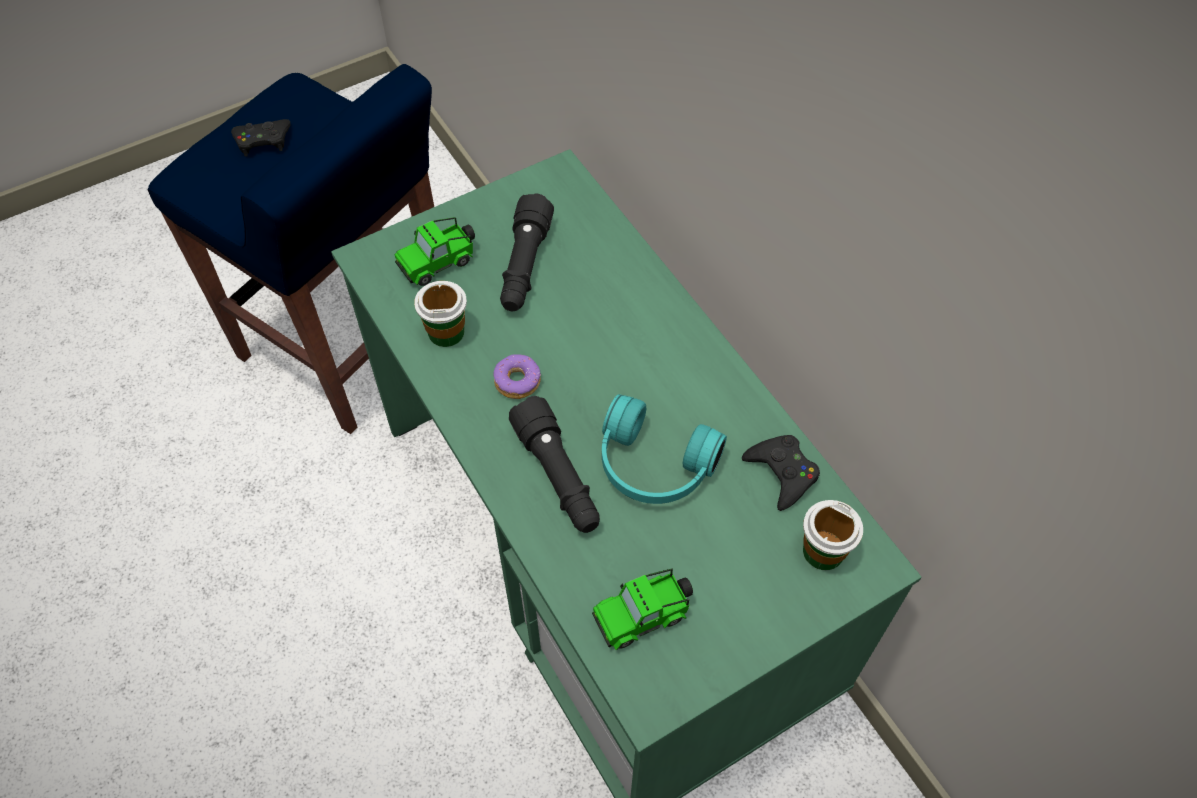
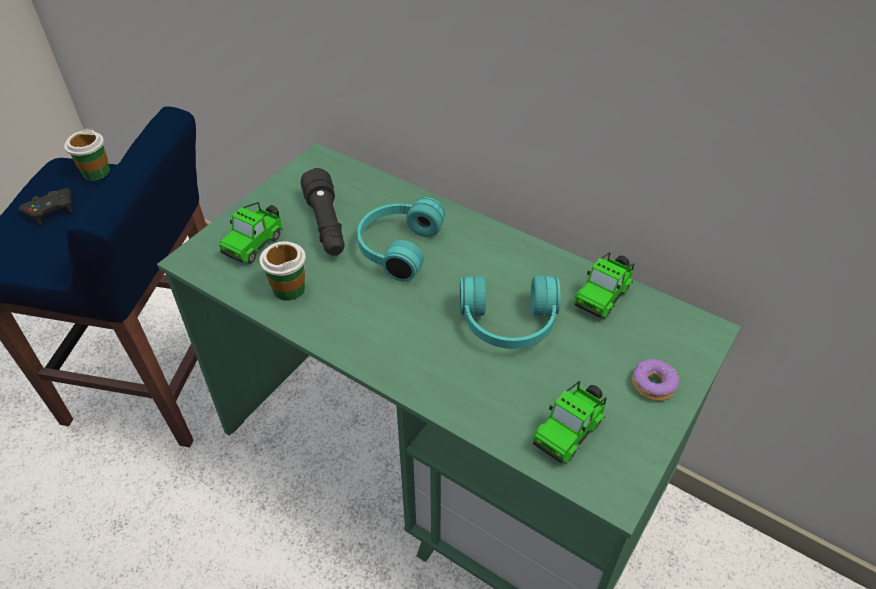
camera: 25 degrees left, 10 degrees down
(517, 381) = (367, 303): donut -> donut (653, 384)
(558, 476) = (441, 358): black flashlight -> none
(585, 322) = (396, 247): none -> turquoise headphones
(782, 473) = (603, 295): black game controller -> toy car
(823, 551) = (666, 335): cup -> cup (96, 172)

